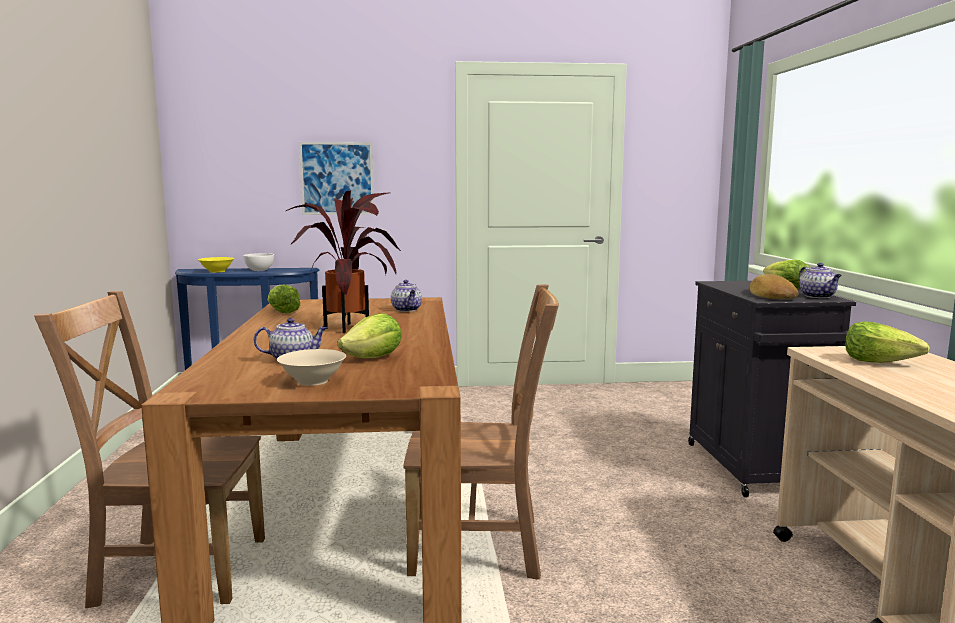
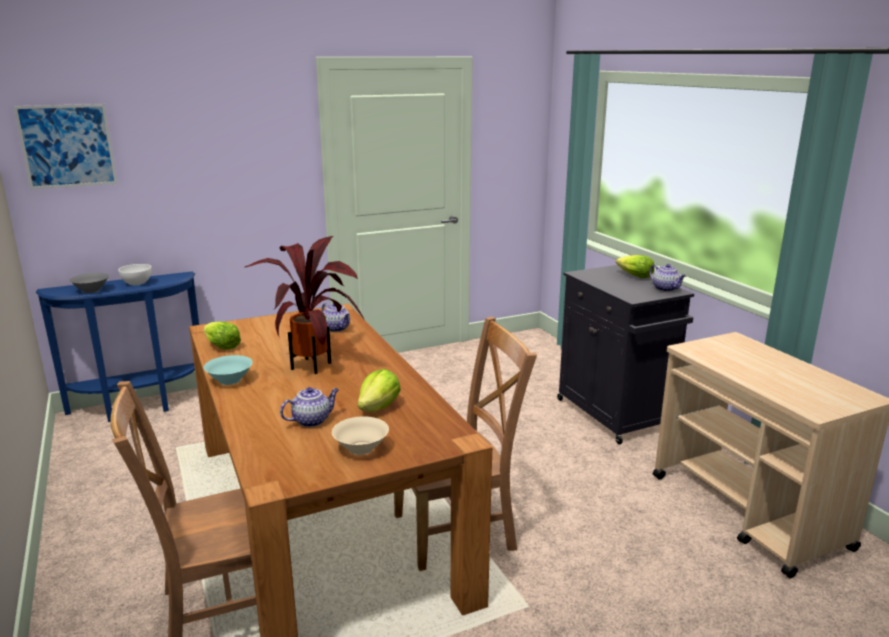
camera: 20 degrees left, 10 degrees up
(217, 271) = (92, 290): yellow bowl -> grey bowl
(257, 330) = (229, 380): none -> turquoise bowl
(337, 178) = (205, 180): picture -> picture (67, 146)
(770, 295) = (633, 291): bread -> none
(879, 362) = (733, 357): lettuce -> none

